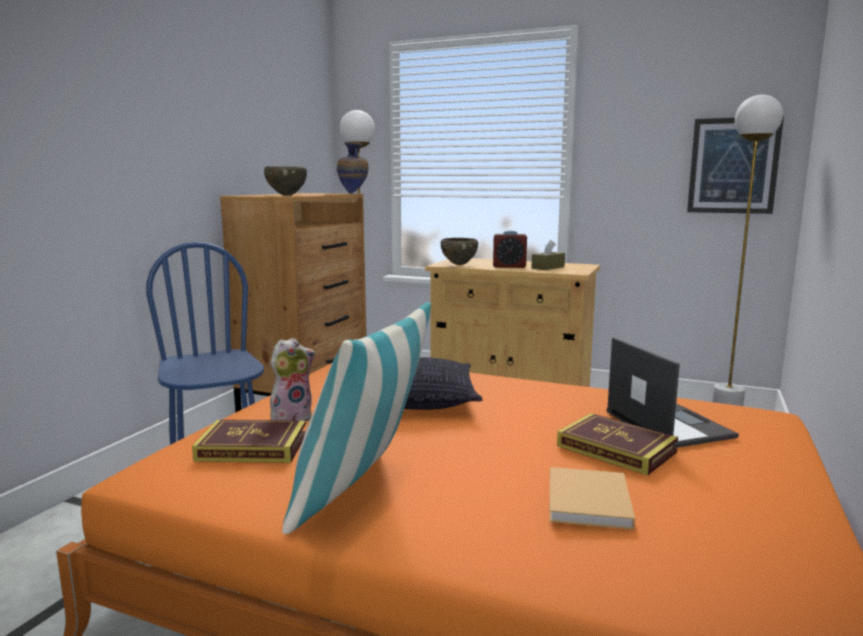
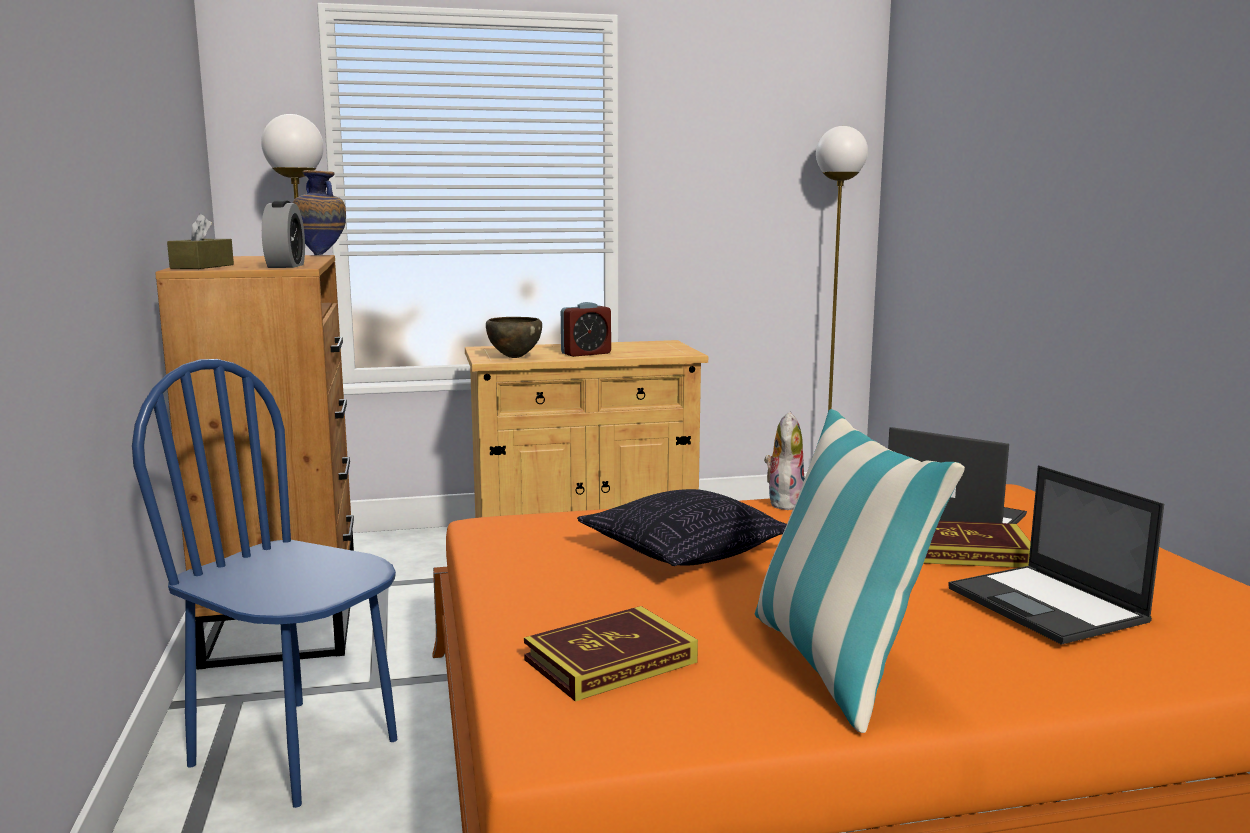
camera: 35 degrees left, 0 degrees up
(287, 195) = (286, 266): brown bowl -> alarm clock
(292, 418) = (576, 613): plush toy -> plush toy (784, 502)
(548, 267) = (635, 350): brown tissue box -> brown tissue box (202, 266)
(588, 502) = (1048, 605): beige book -> laptop
(733, 166) = (808, 208): picture -> none

